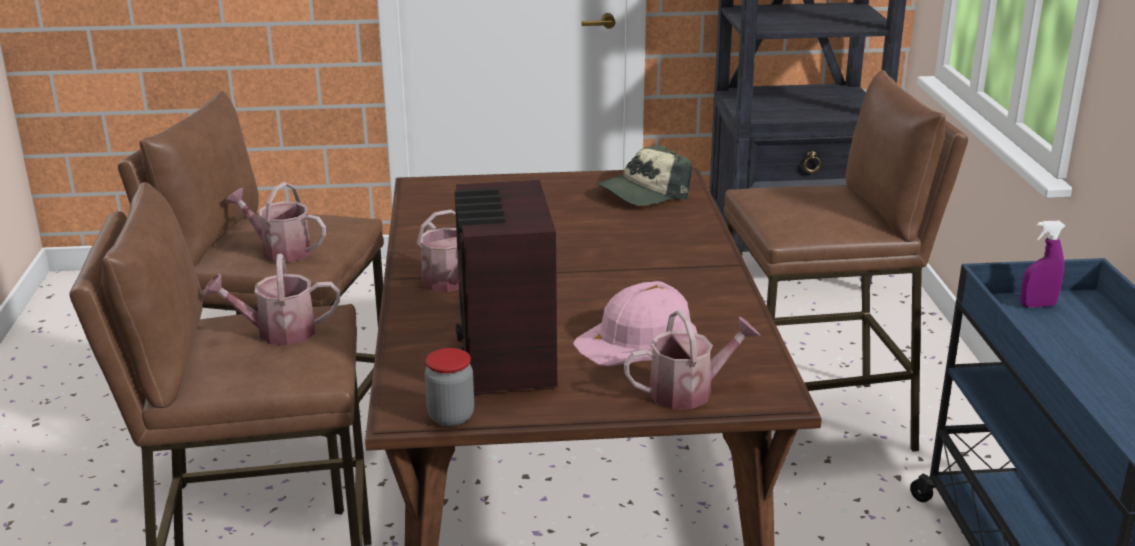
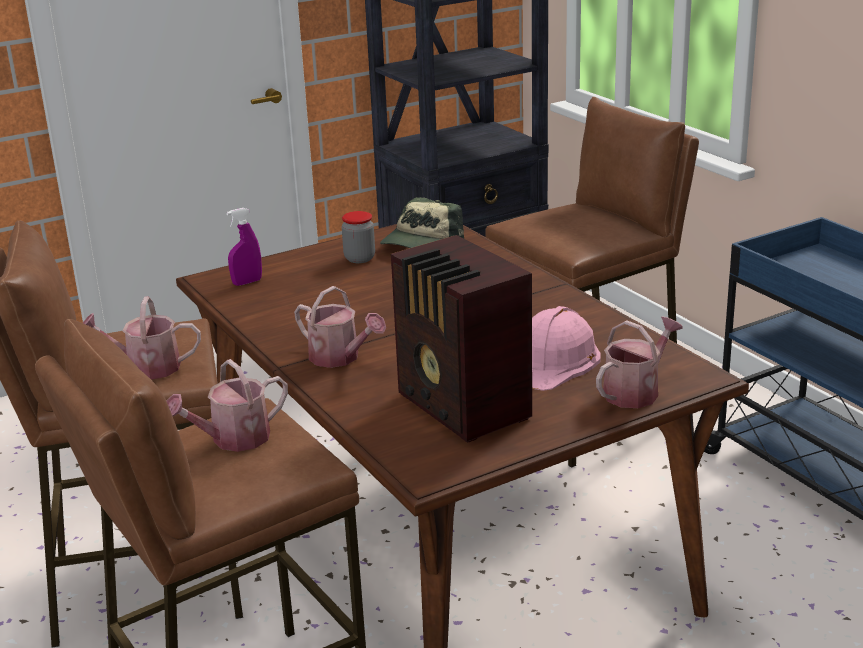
camera: 25 degrees left, 0 degrees up
(451, 417) = (470, 465): jar -> jar (359, 258)
(1037, 305) = (793, 264): purple spray bottle -> purple spray bottle (247, 282)

